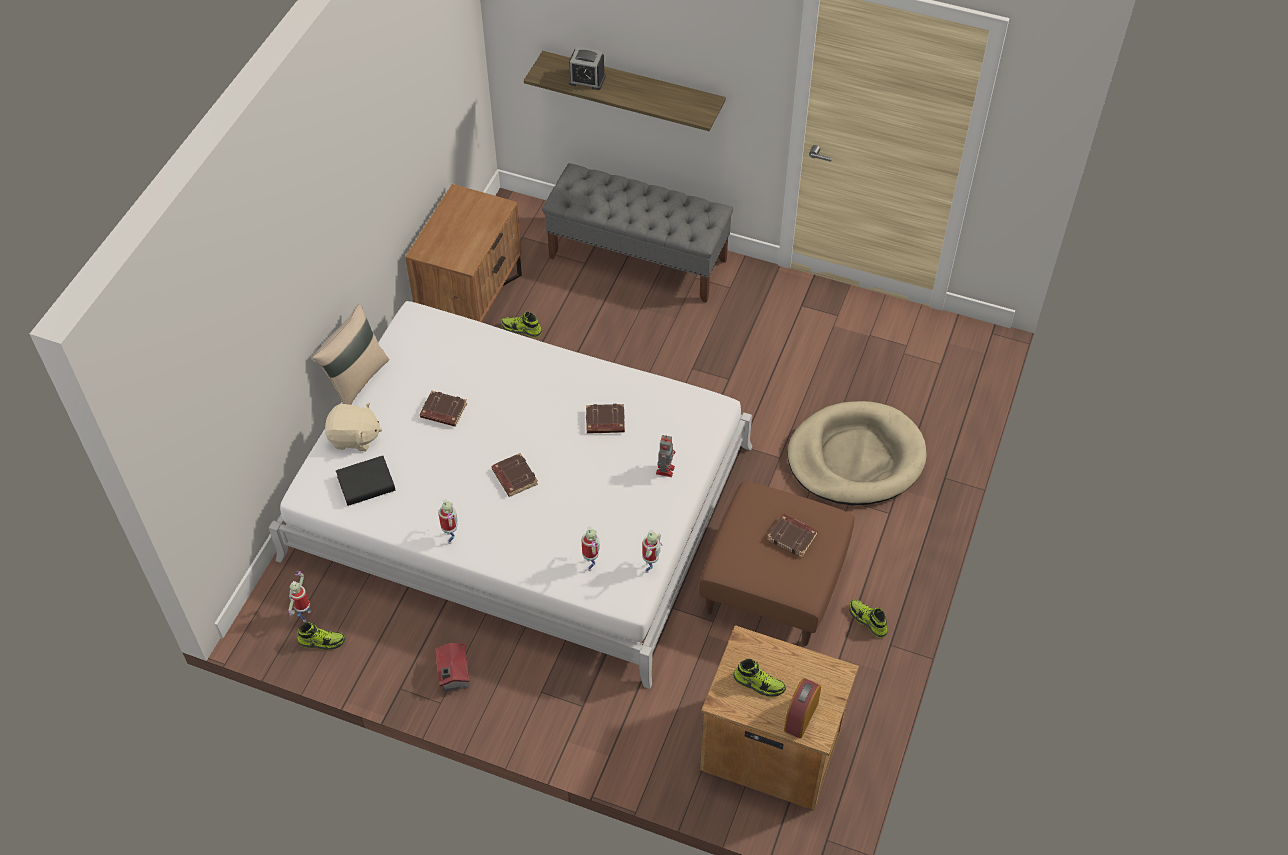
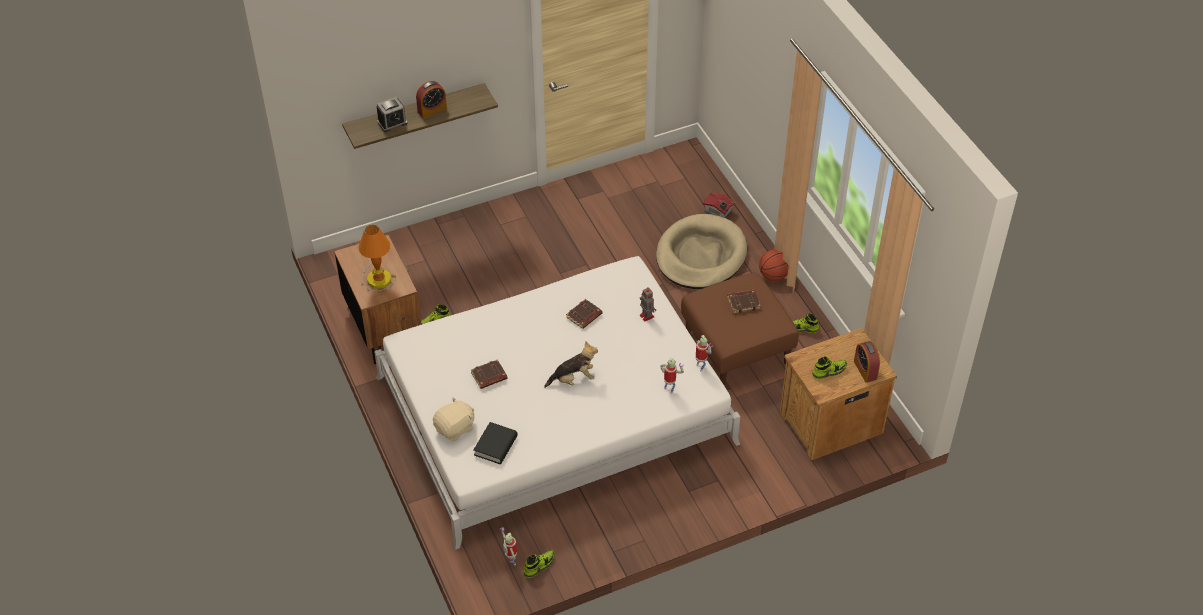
camera: 45 degrees left, 5 degrees down
(356, 380) = (414, 399): beige pillow -> none
(451, 538) = (580, 434): toy robot -> none
(453, 675) = (632, 521): toy house -> toy house (718, 212)
(454, 236) = (377, 278): none -> table lamp
(514, 477) = (573, 379): brown book -> plush toy
(638, 258) = (454, 236): grey bench -> none
(640, 91) = (432, 110): none -> alarm clock
(908, 539) = (773, 275): none -> basketball

